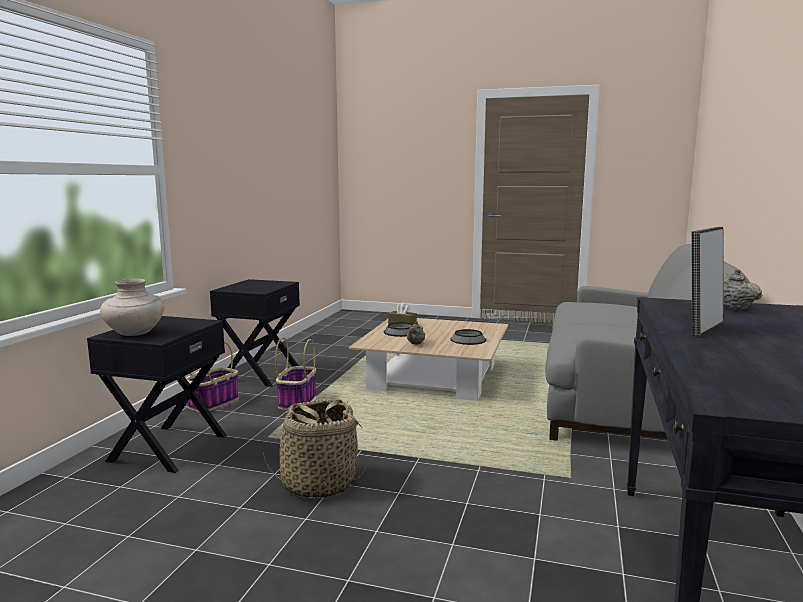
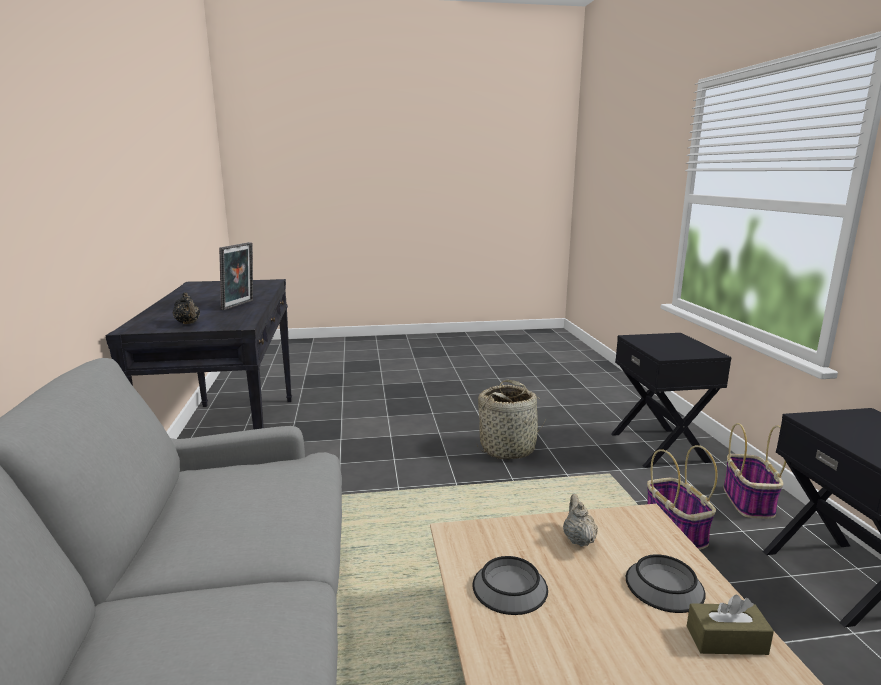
camera: 155 degrees right, 5 degrees up
(134, 333) = (667, 339): beige vase -> none
(733, 308) = (188, 323): beige teapot -> black teapot

